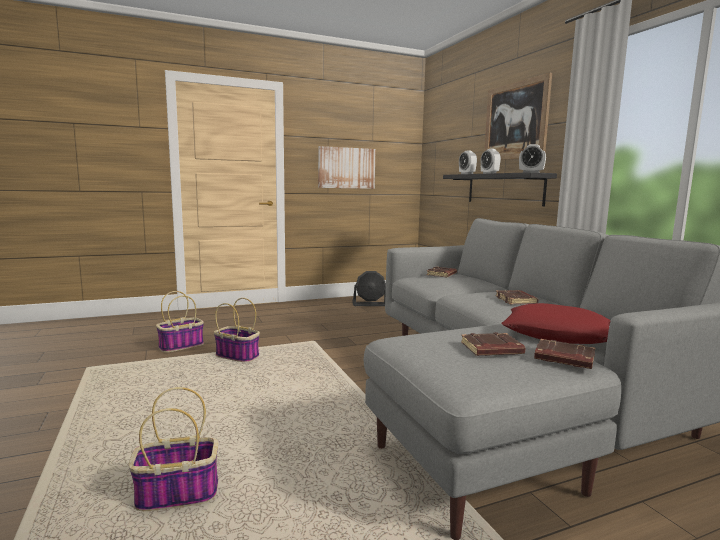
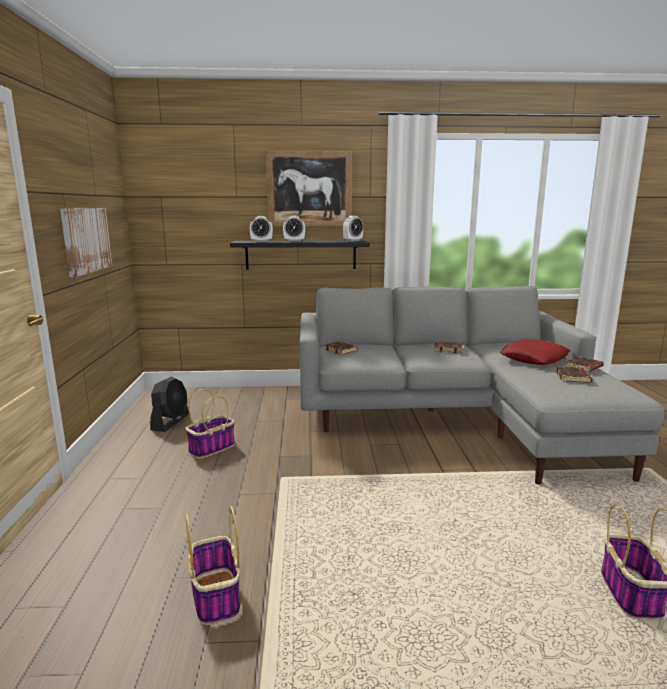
camera: 70 degrees left, 5 degrees up
(238, 356) = (301, 539): basket -> basket (212, 448)

